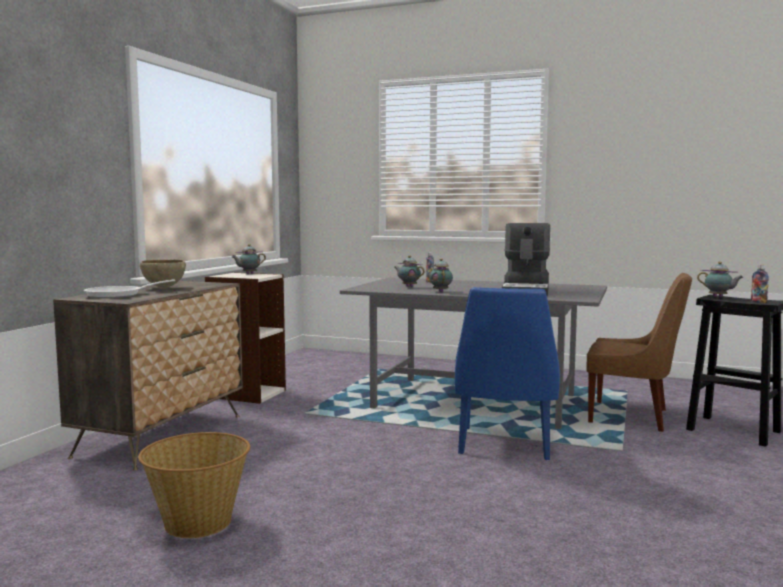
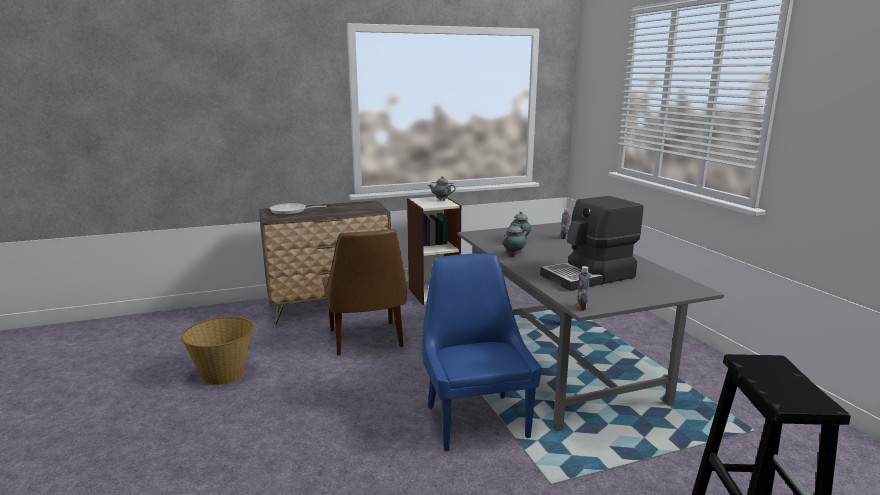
camera: 50 degrees right, 10 degrees up
(163, 287) = (337, 208): brown bowl -> none
(504, 445) = (475, 419): blue chair -> blue chair turned 105 degrees clockwise
(632, 417) = (667, 460): brown chair -> brown chair (366, 340)
(719, 297) = (764, 364): teapot -> none
(758, 302) = (776, 396): bottle -> bottle (581, 307)

